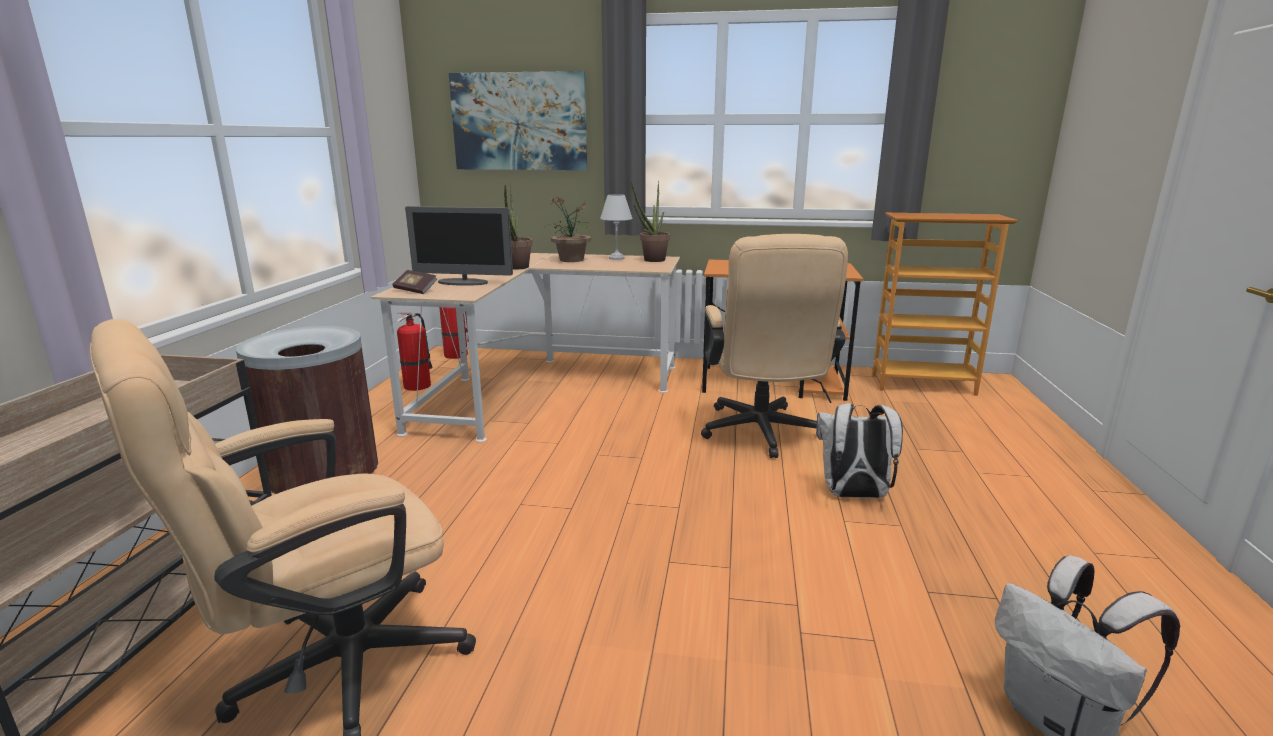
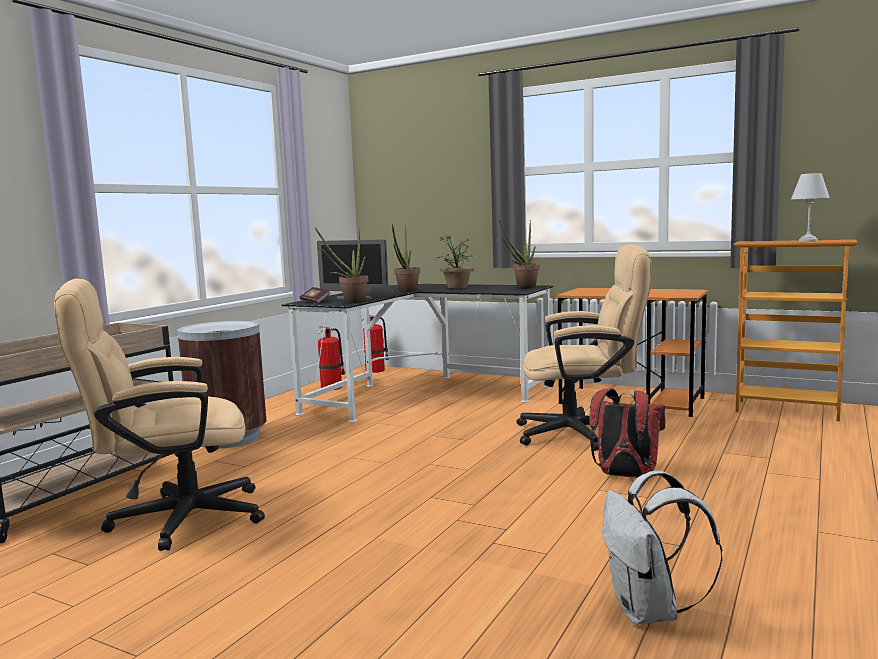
camera: 20 degrees right, 10 degrees down
(468, 291) = (350, 302): none -> potted plant
(519, 122) = (430, 179): picture -> none
(536, 387) = (421, 393): beige desk -> black desk
(616, 258) = (496, 286): white table lamp -> white table lamp (808, 241)
(762, 435) = (583, 433): beige office chair -> beige office chair turned 105 degrees counterclockwise
(853, 495) = (624, 476): white backpack -> red backpack

